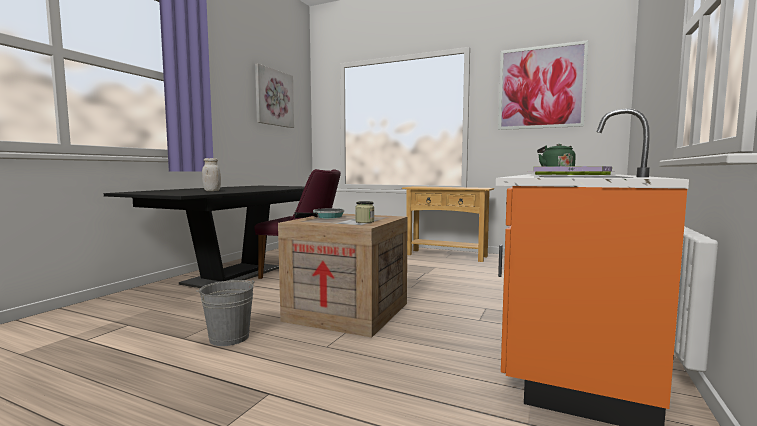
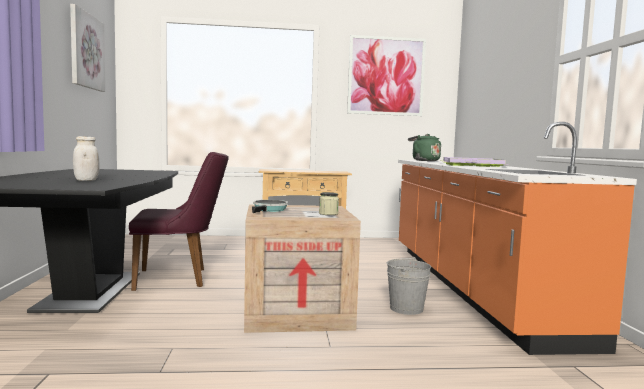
camera: 30 degrees left, 0 degrees up
(229, 338) = (216, 359): grey bucket -> grey bucket (406, 308)

